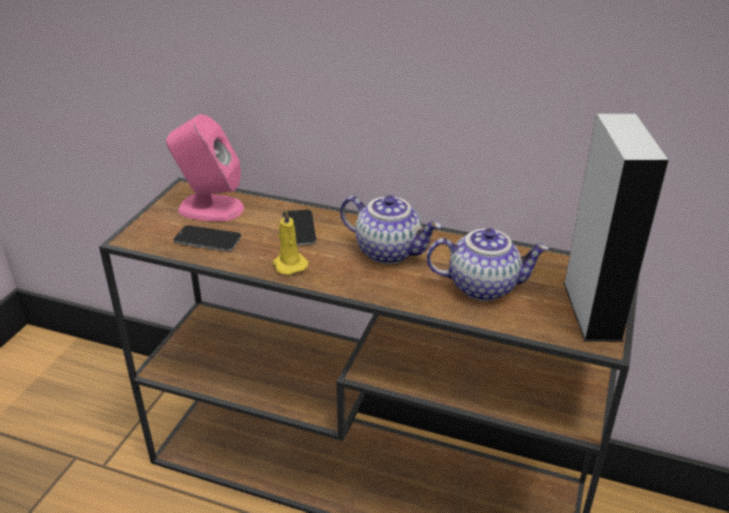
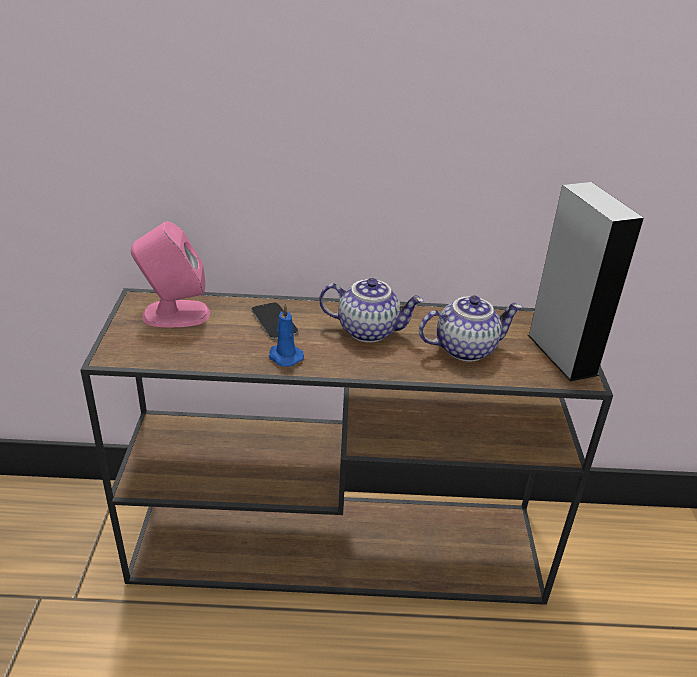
camera: 20 degrees left, 0 degrees up
(207, 240) = (191, 345): phone -> none
(289, 264) = (284, 356): yellow candle -> blue candle

